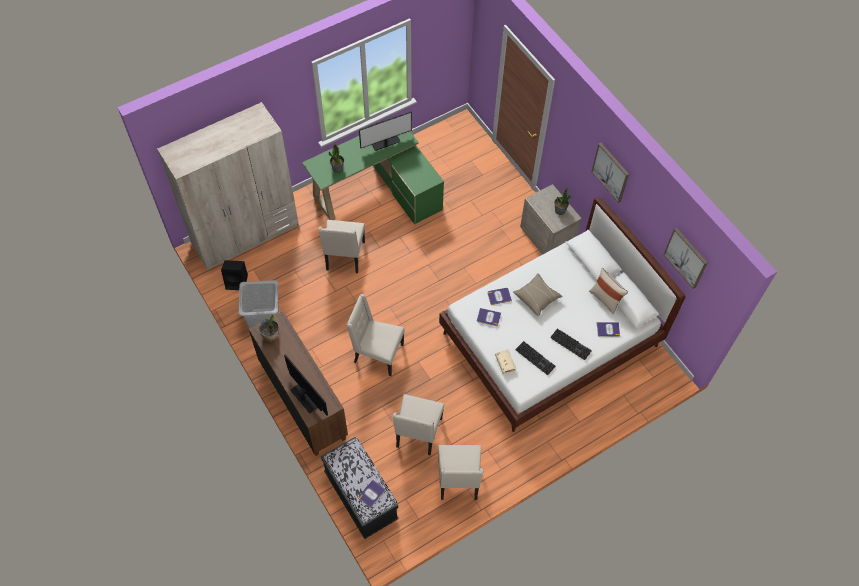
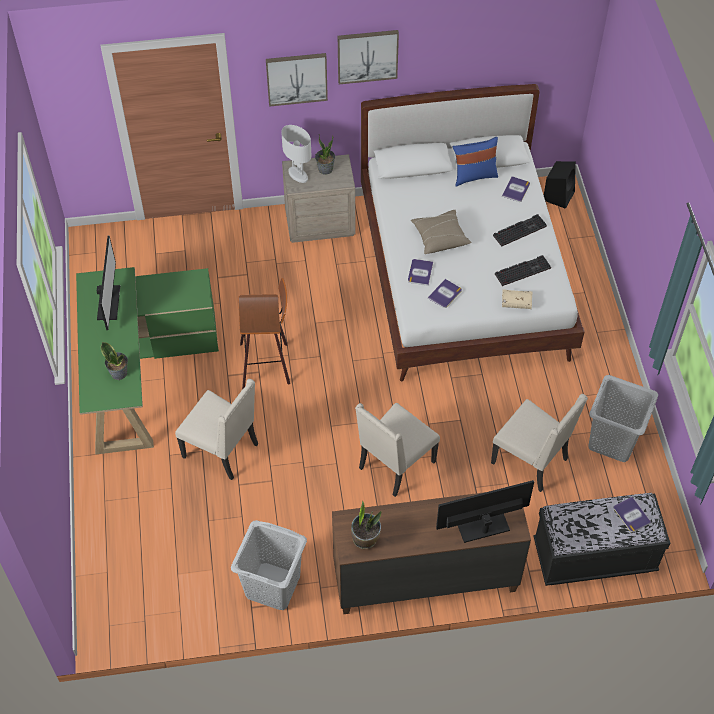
camera: 65 degrees left, 5 degrees down
(237, 281) = (187, 601): black speaker -> black speaker (558, 195)
(246, 234) = (110, 564): beige wardrobe -> none
(418, 254) = (267, 364): none -> stool
(458, 480) = (613, 441): beige chair -> grey laundry basket
(545, 197) = (298, 175): none -> white table lamp
(605, 299) = (474, 176): beige pillow -> blue pillow
(686, 257) = (520, 41): picture -> picture (296, 78)

